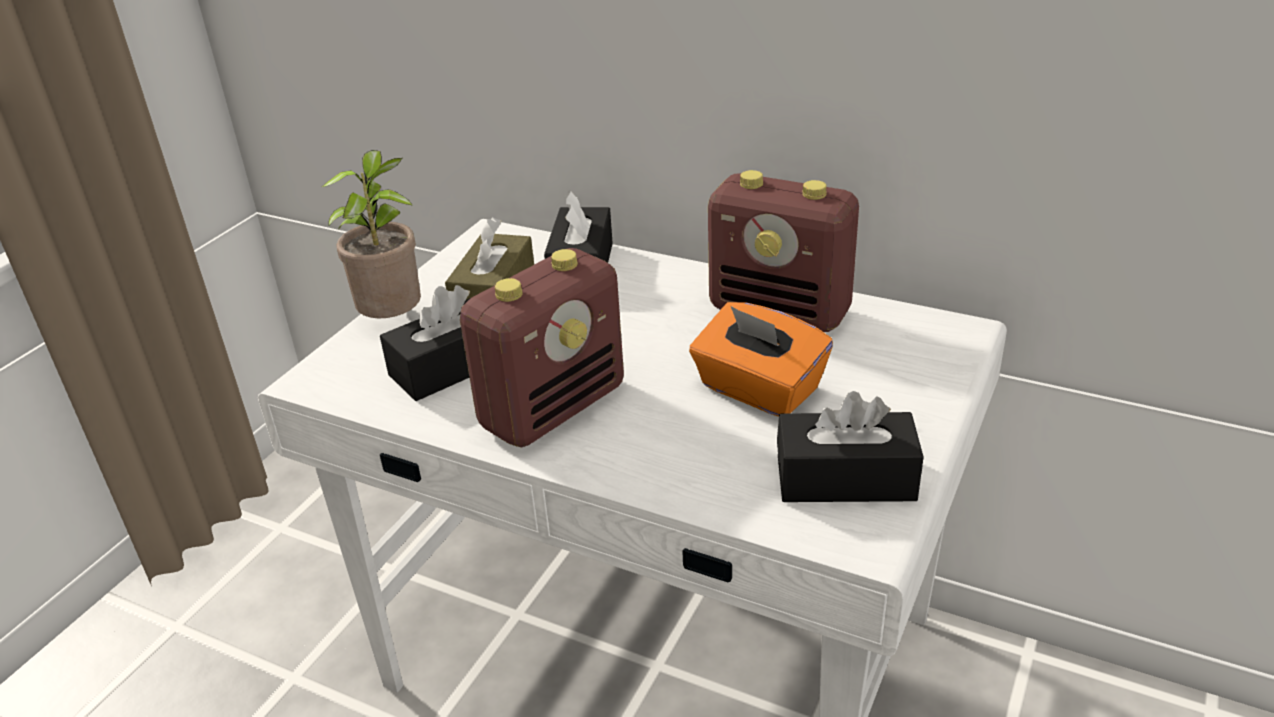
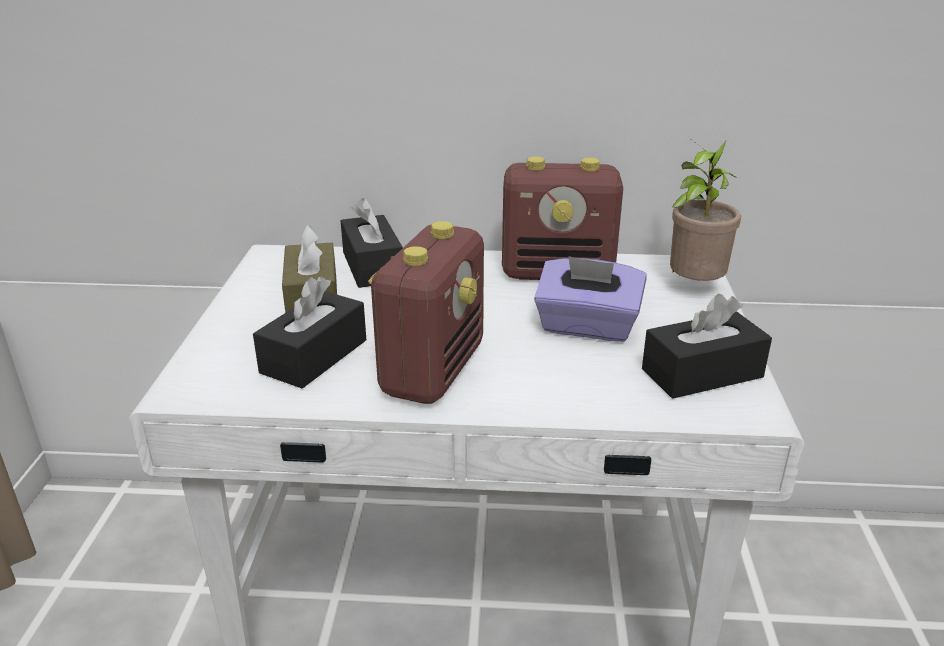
camera: 25 degrees left, 5 degrees down
(395, 322) = (232, 332): potted plant -> potted plant (693, 288)
(758, 390) = (587, 327): orange tissue box -> purple tissue box

